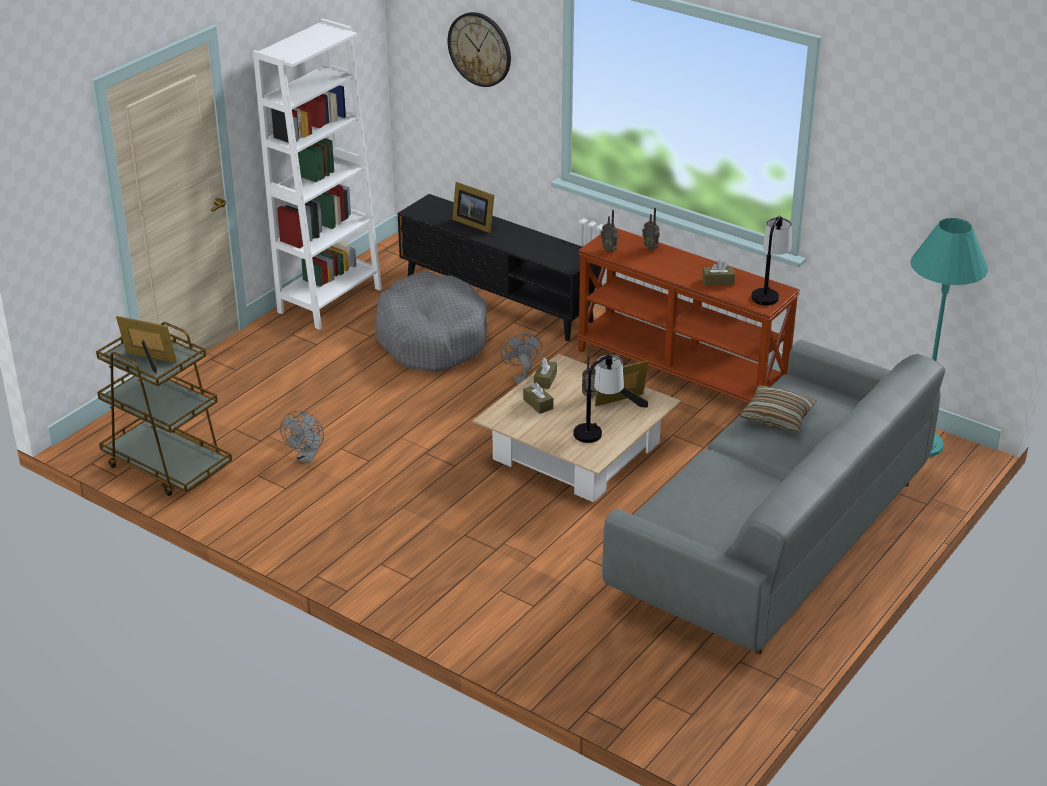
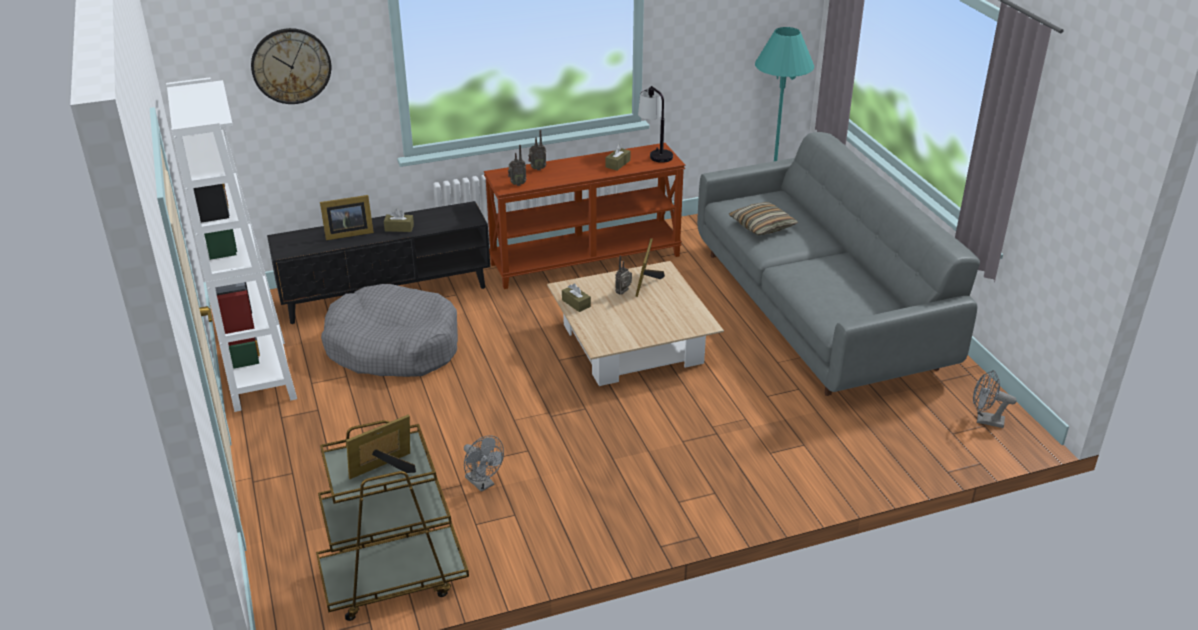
camera: 55 degrees left, 0 degrees up
(522, 381) = (510, 329): grey fan -> grey fan (985, 420)
(538, 404) = (605, 319): brown tissue box -> brown tissue box (399, 228)
(597, 429) = (667, 308): table lamp -> none

